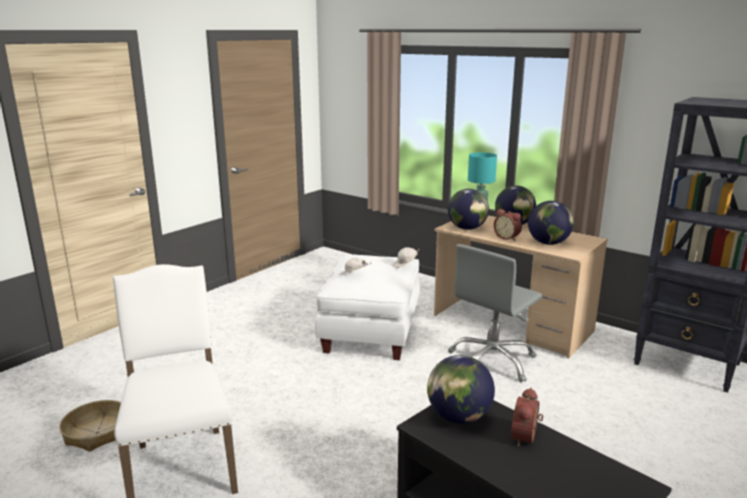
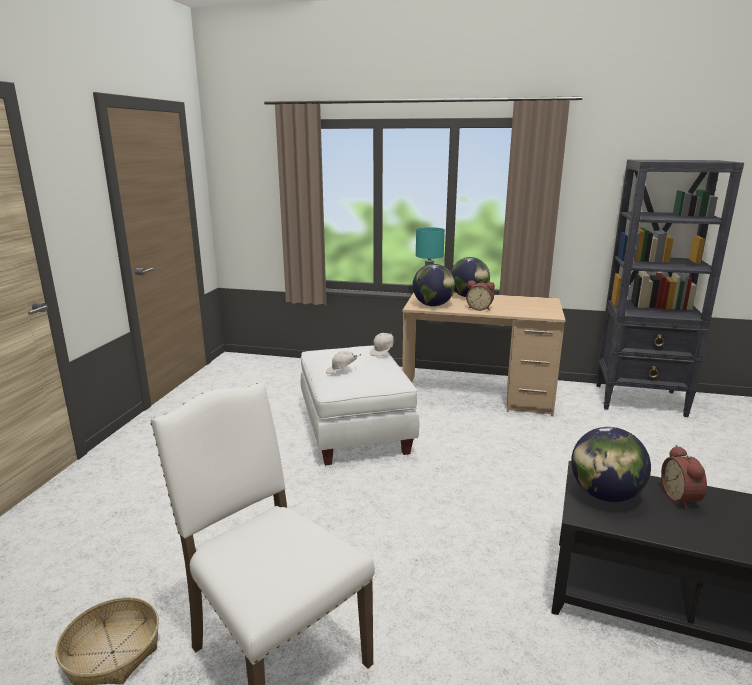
camera: 25 degrees left, 0 degrees up
(492, 361) = (494, 434): grey office chair -> none
(548, 243) = (520, 308): globe -> none

